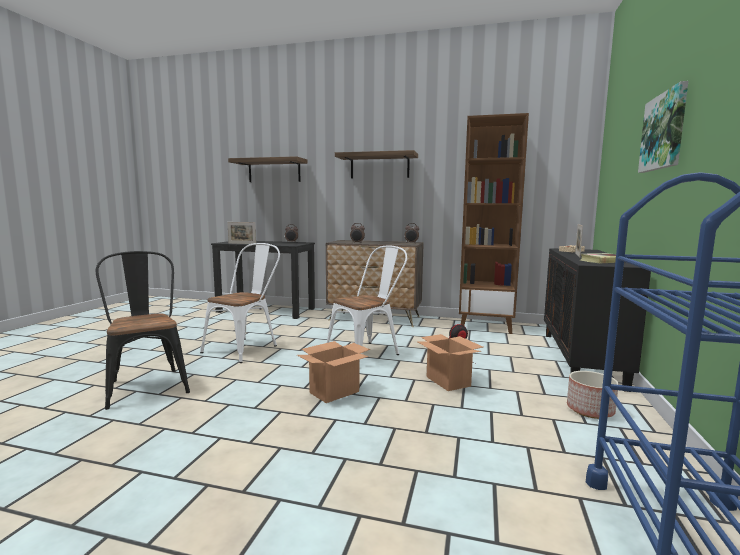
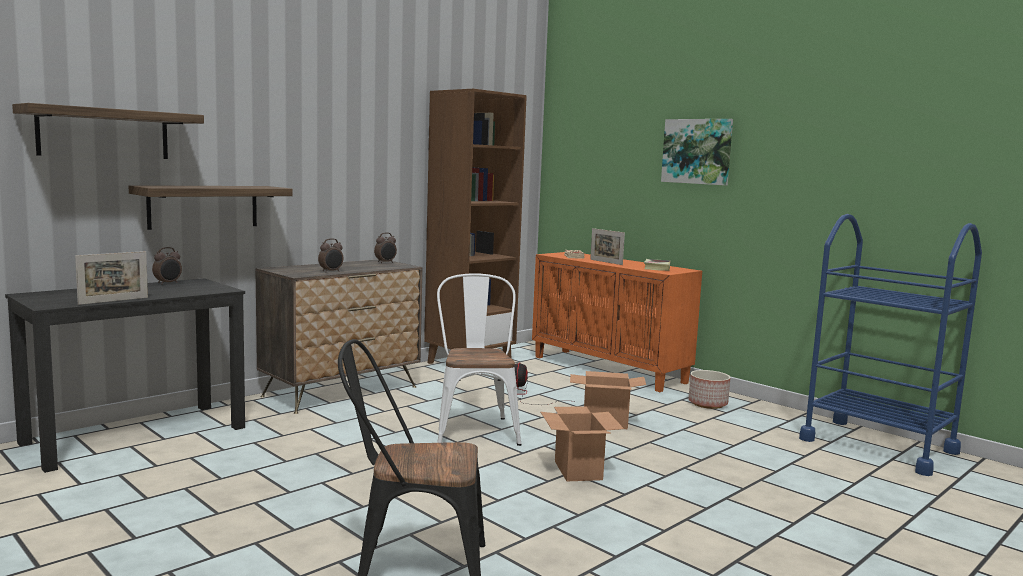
camera: 60 degrees left, 0 degrees up
(245, 348) = (339, 484): white chair -> none
(379, 166) = (314, 139): shelf -> shelf (203, 206)
(581, 359) = (609, 369): black cabinet -> orange cabinet

